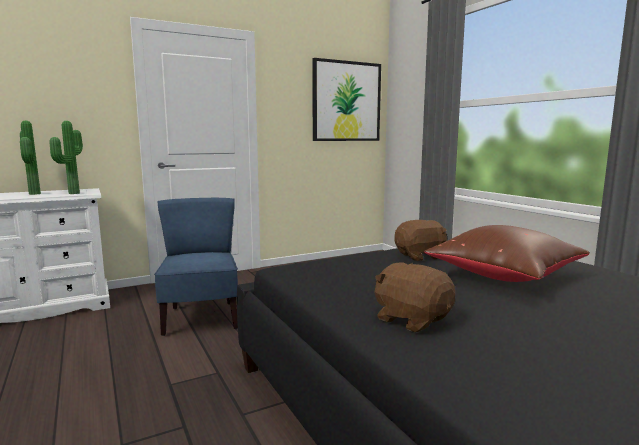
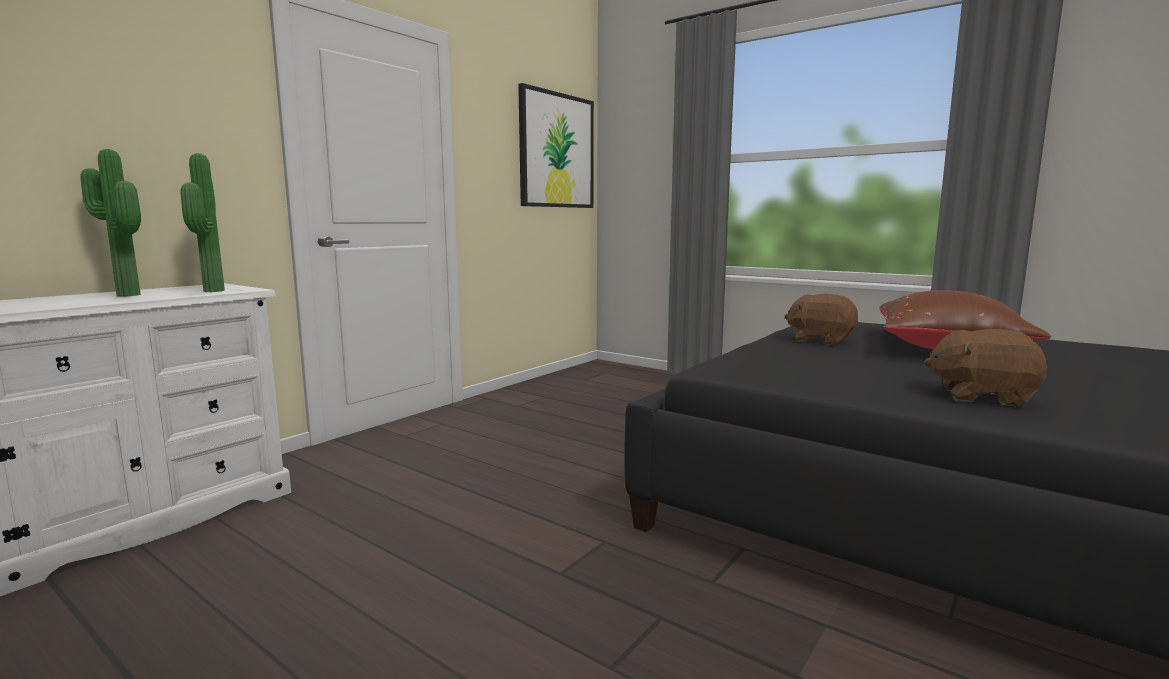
camera: 25 degrees left, 0 degrees up
(201, 318) = (474, 479): blue chair -> none
(420, 256) = (821, 340): brown plush toy -> brown plush toy turned 105 degrees counterclockwise

